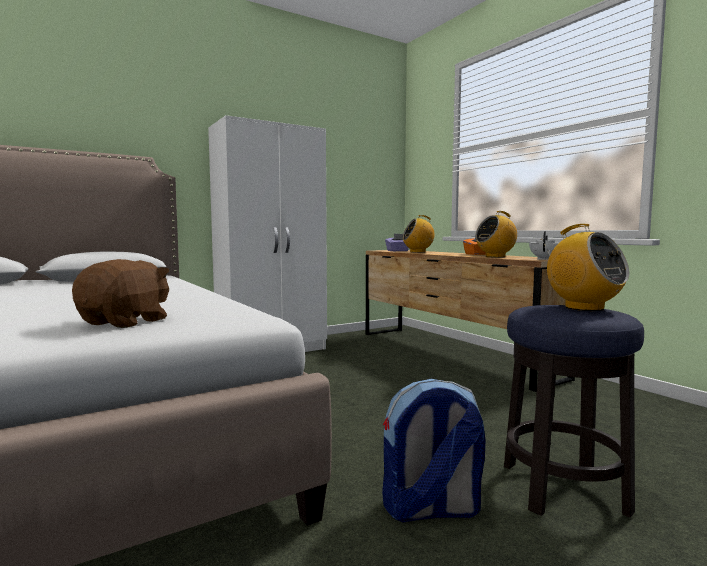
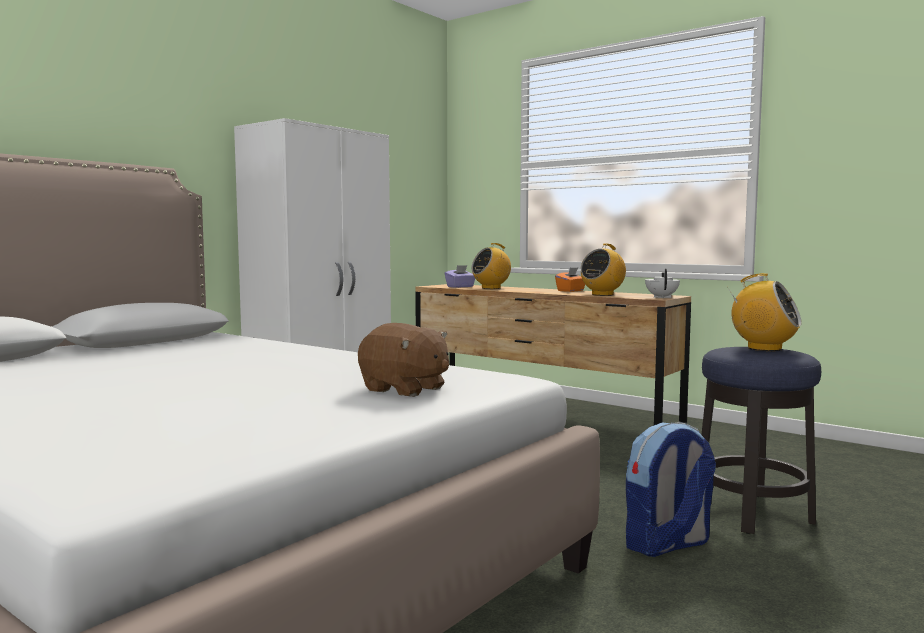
camera: 20 degrees left, 0 degrees up
(126, 322) = (404, 389): brown plush toy -> brown plush toy turned 120 degrees clockwise

